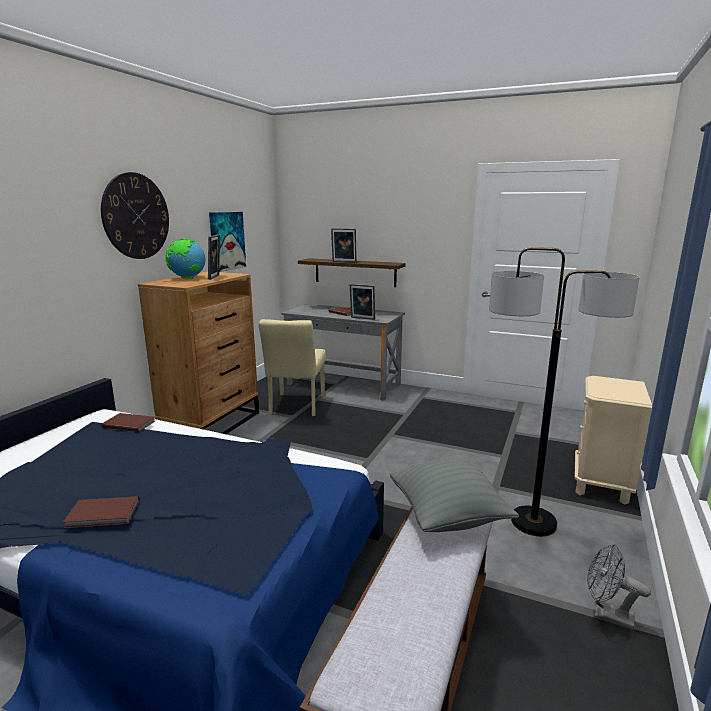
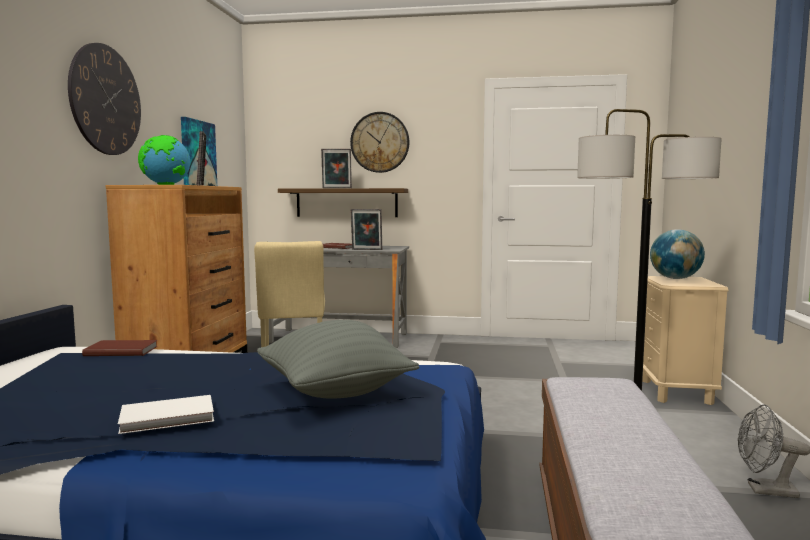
camera: 15 degrees left, 10 degrees down
(103, 515) = (169, 418): brown book -> white book
(383, 221) = (380, 142): none -> wall clock
(448, 517) = (598, 388): grey pillow -> grey pillow (335, 393)
(613, 383) = (675, 278): none -> globe

